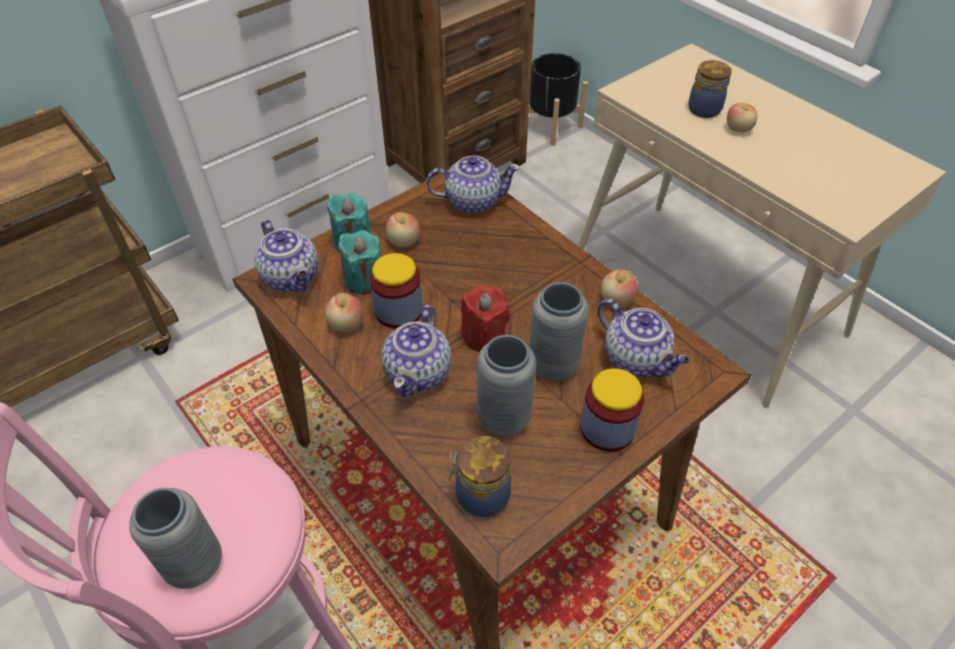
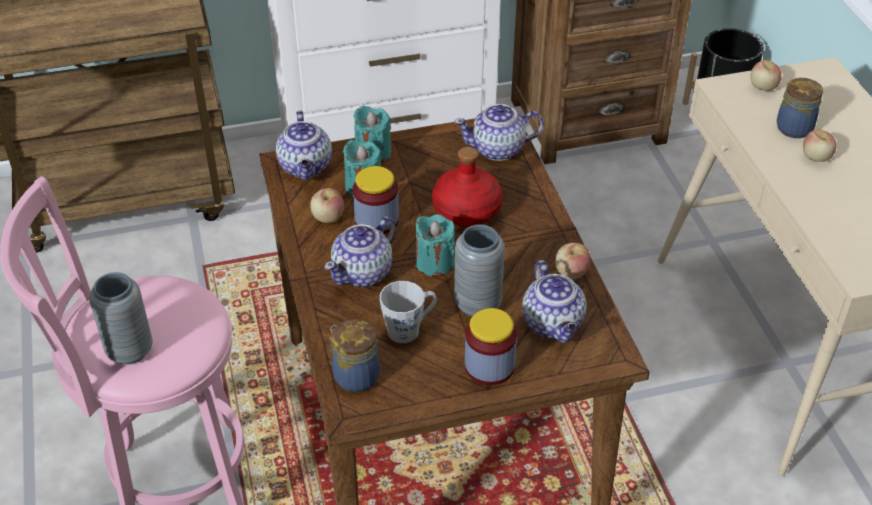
camera: 25 degrees right, 5 degrees down
(404, 241) = (416, 166): apple -> apple (763, 87)
(472, 201) = (498, 149): teapot -> teapot turned 150 degrees clockwise
(479, 270) = (466, 209): none -> red bottle
(484, 336) = (434, 263): red candle -> turquoise candle
(504, 418) = (409, 329): grey vase -> grey mug

